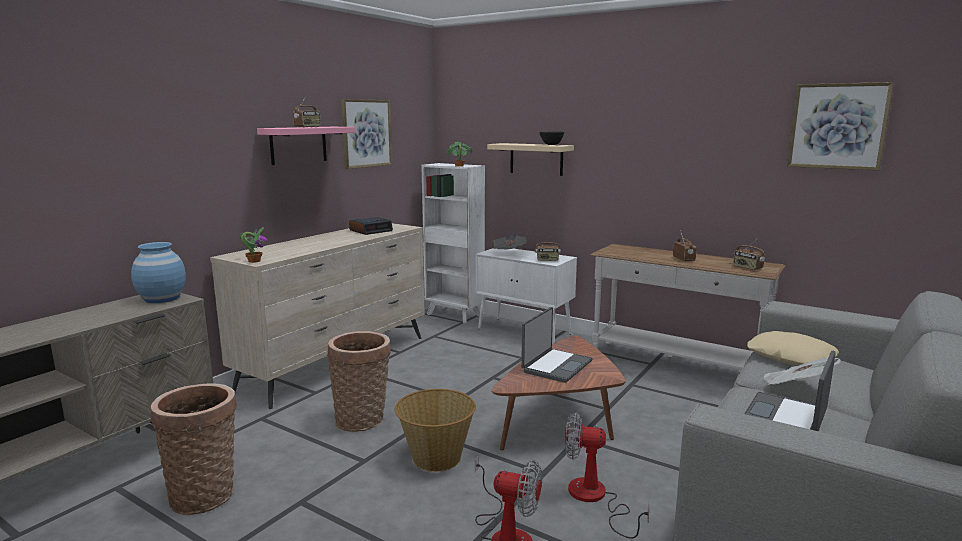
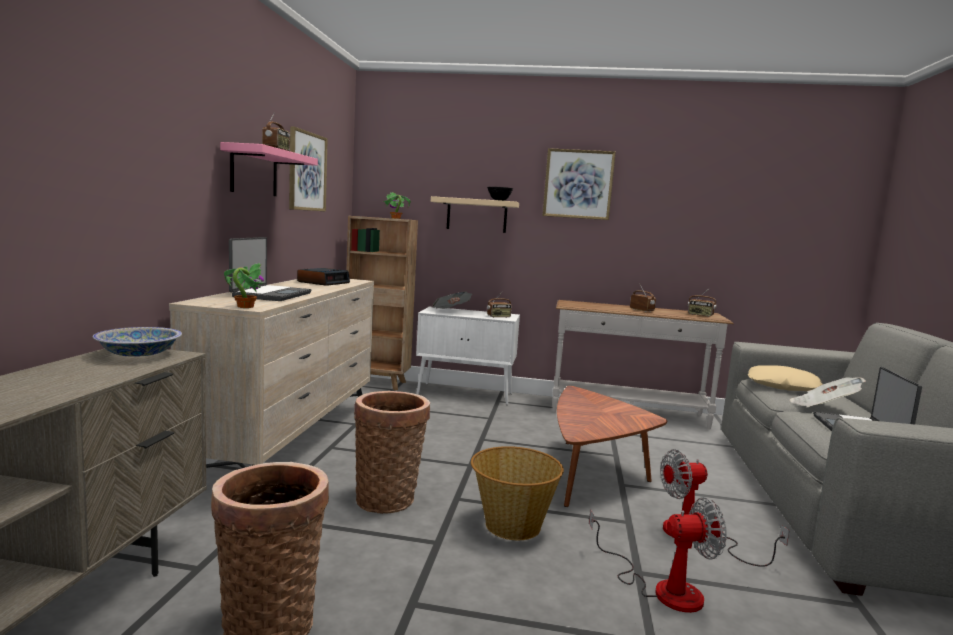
camera: 25 degrees left, 5 degrees down
(162, 298) = (139, 354): blue vase -> bowl
(454, 315) = (377, 383): white bookcase -> brown bookcase
(556, 366) = (593, 413): laptop -> laptop (270, 295)
(837, 126) = (760, 194): picture -> picture (578, 184)

